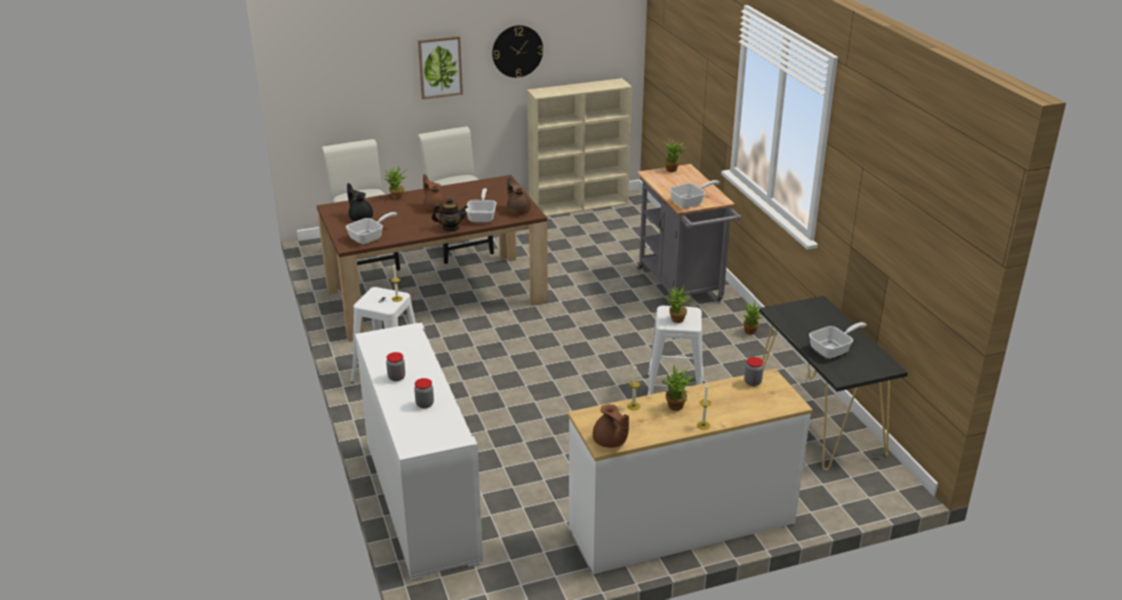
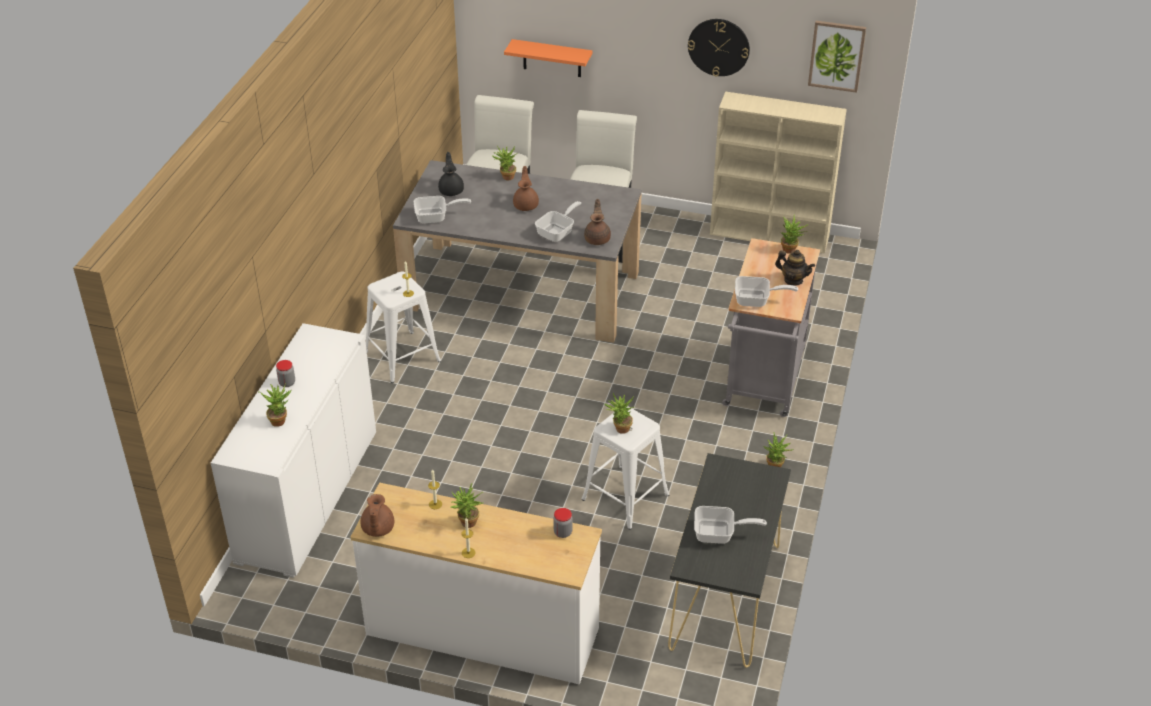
camera: 35 degrees right, 10 degrees up
(374, 100) = (552, 58): none -> orange shelf
(424, 404) = (280, 420): jar -> potted plant
(436, 295) = (521, 290): brown dining table -> grey dining table
(440, 67) = (627, 42): picture -> picture (836, 55)
(450, 228) = (515, 234): teapot -> teapot (793, 280)

